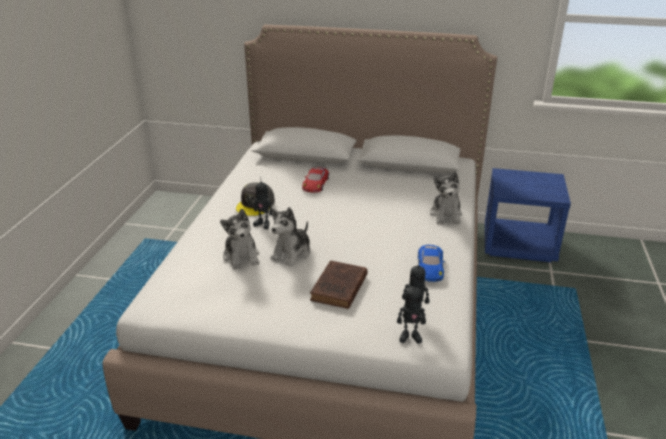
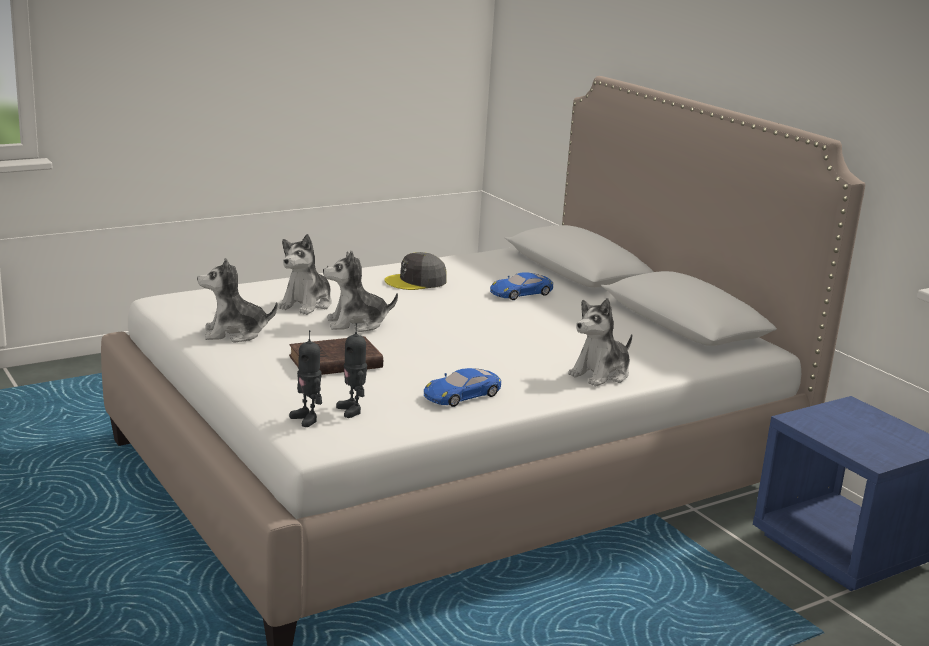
camera: 45 degrees right, 10 degrees down
(248, 305) = (234, 333): none -> plush toy
(263, 224) = (386, 295): toy robot -> none
(316, 183) = (521, 293): red toy car -> blue toy car

